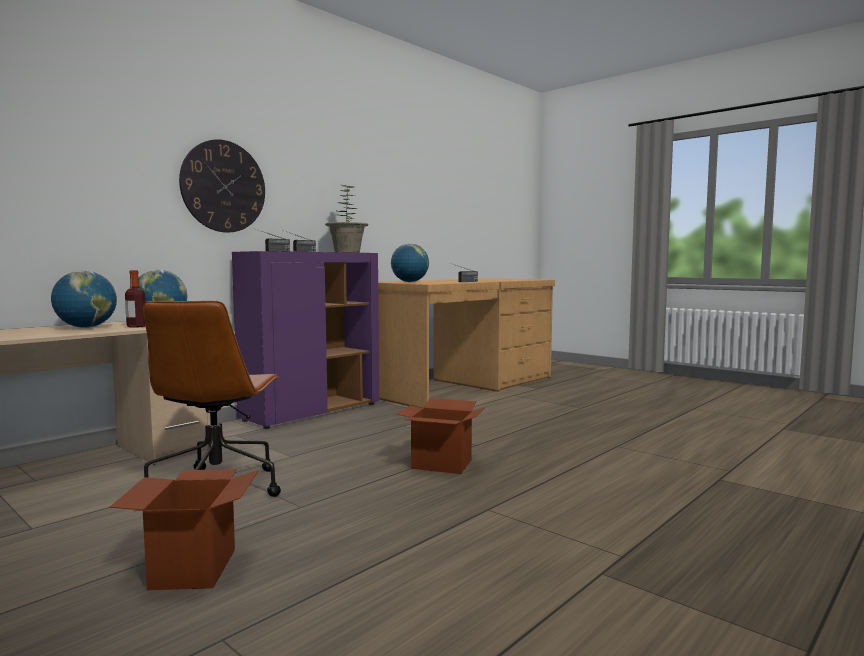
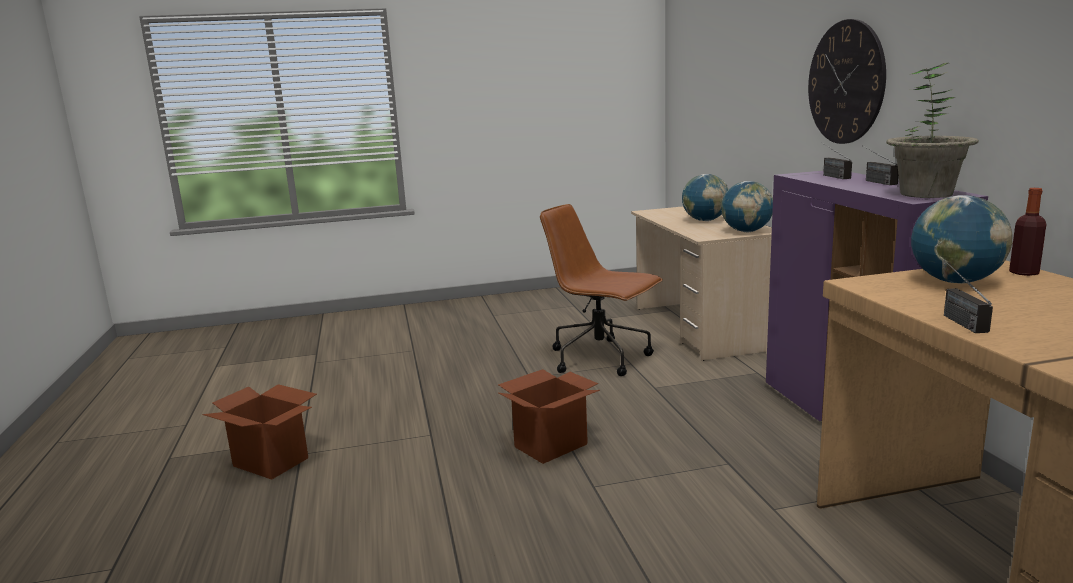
camera: 125 degrees right, 10 degrees up
(136, 326) = (698, 228): bottle -> bottle (1024, 272)
(193, 568) = (484, 348): cardboard box -> cardboard box (271, 462)

